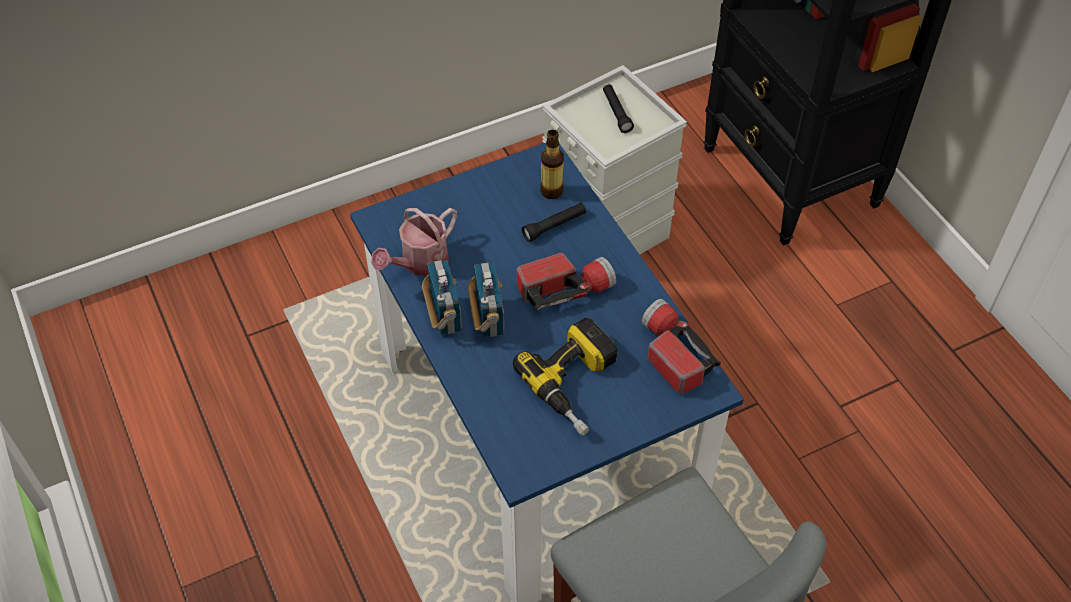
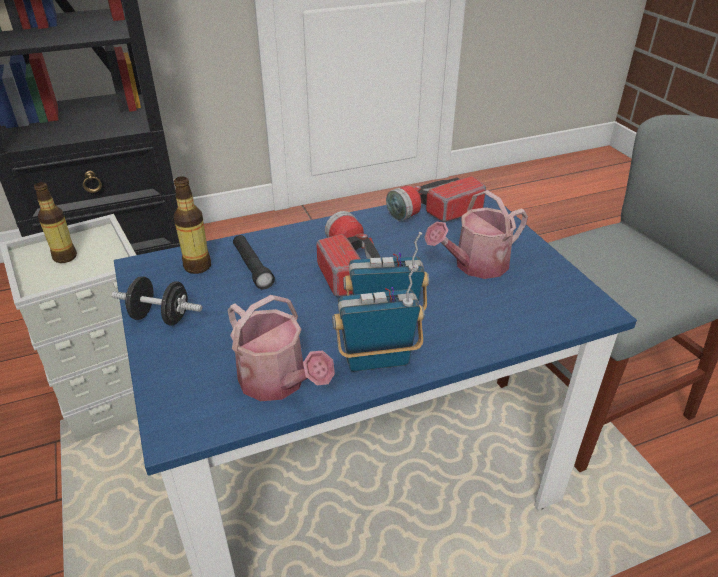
camera: 85 degrees left, 15 degrees down
(484, 185) = (161, 317): none -> black dumbbell
(578, 384) = (475, 266): power drill -> watering can
(616, 113) = (65, 257): black flashlight -> bottle

